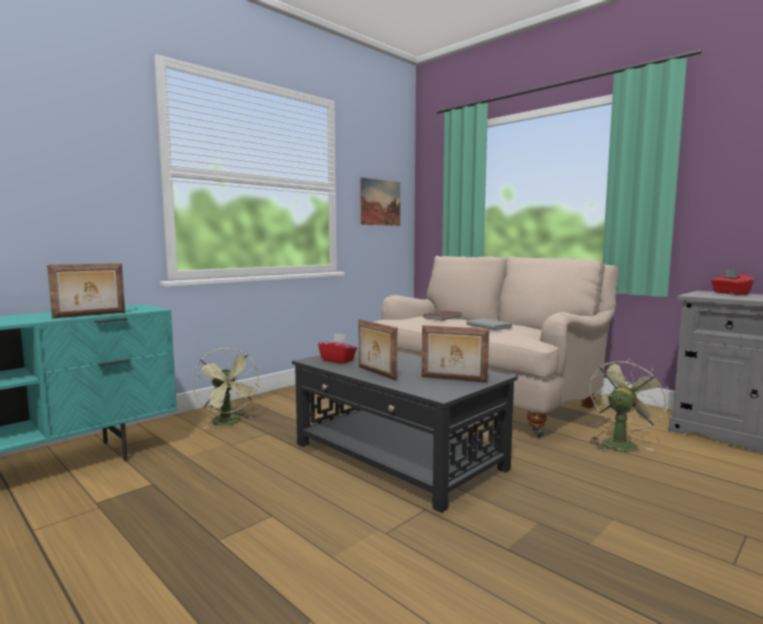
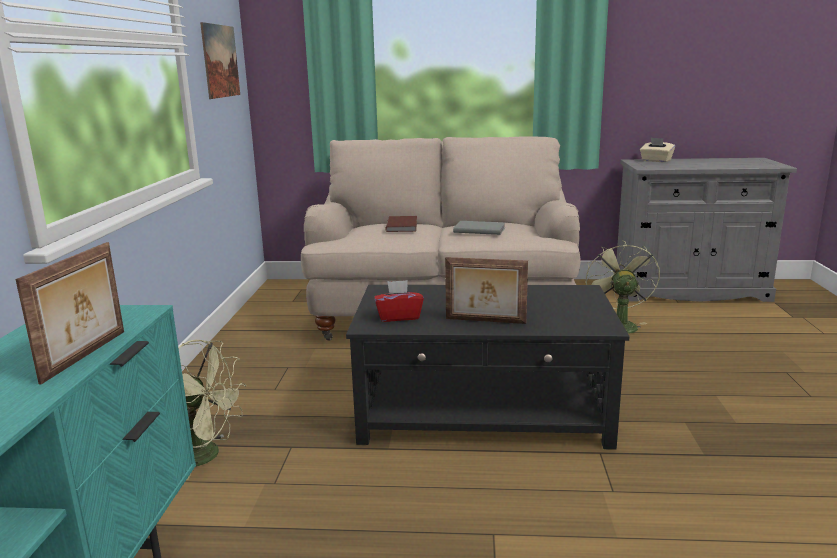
camera: 40 degrees left, 10 degrees up
(453, 379) = (568, 306): picture frame -> none
(730, 293) = (656, 161): red tissue box -> beige tissue box

